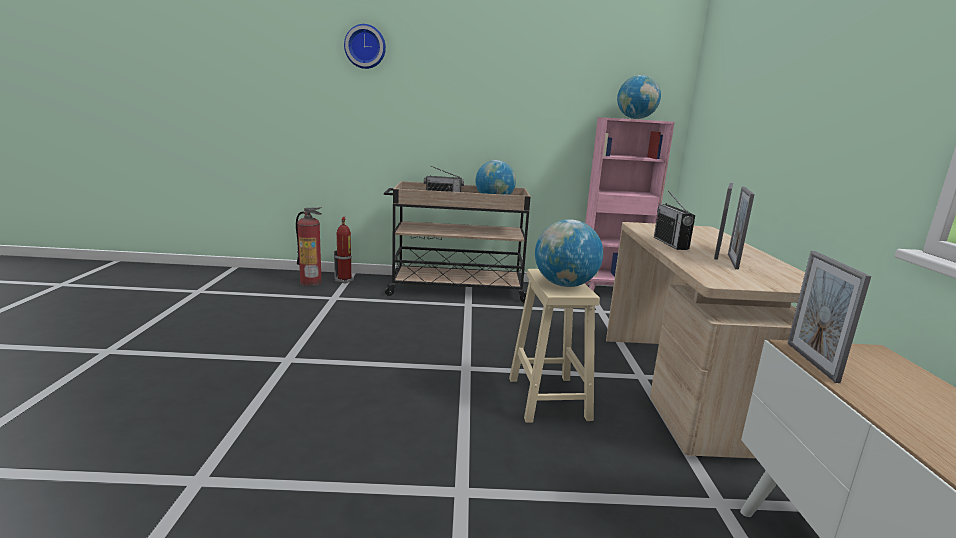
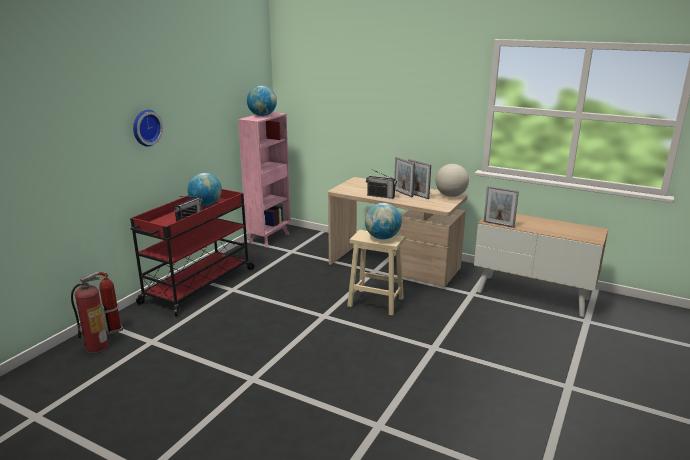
camera: 60 degrees left, 5 degrees up
(365, 47) = (73, 104): wall clock -> wall clock (145, 127)
(455, 289) = (198, 286): beige cart -> red cart
(800, 282) = (451, 195): none -> globe

